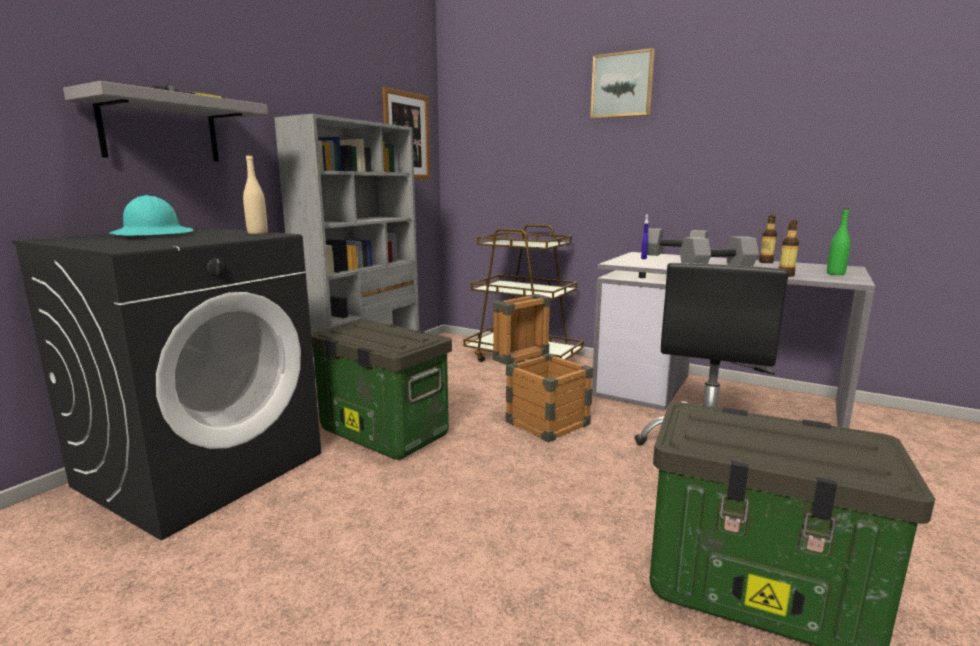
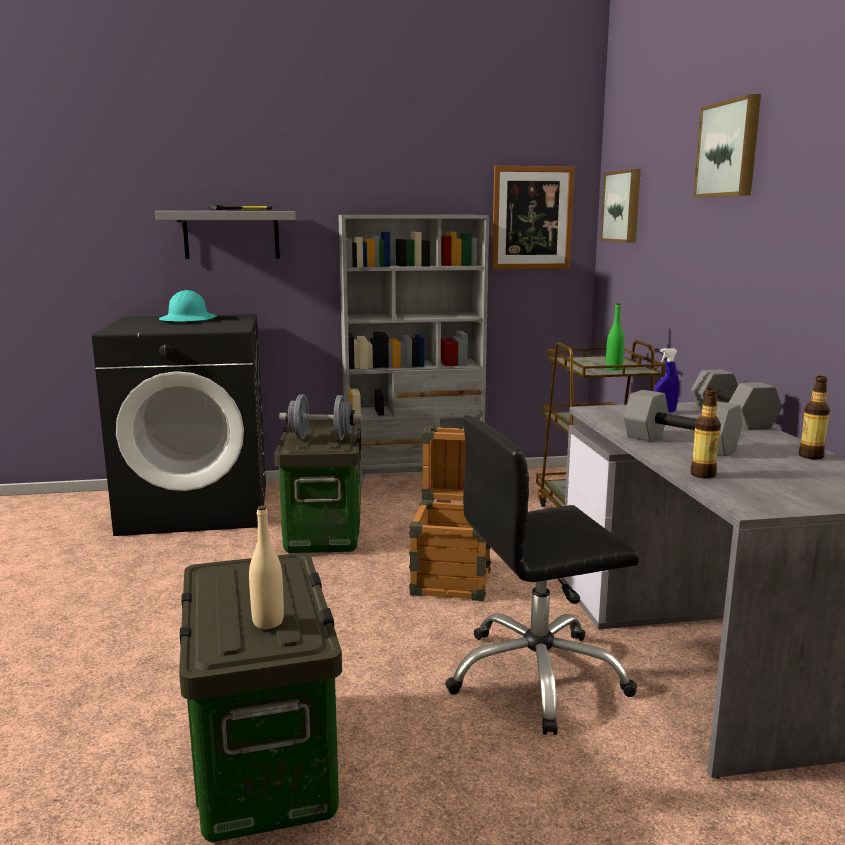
camera: 50 degrees right, 0 degrees up
(257, 233) = (236, 326): beige bottle -> beige bottle (268, 622)
(396, 336) = (321, 438): none -> grey dumbbell
(482, 129) = (623, 206): none -> picture
(835, 274) = (796, 495): green bottle -> green bottle (614, 369)

